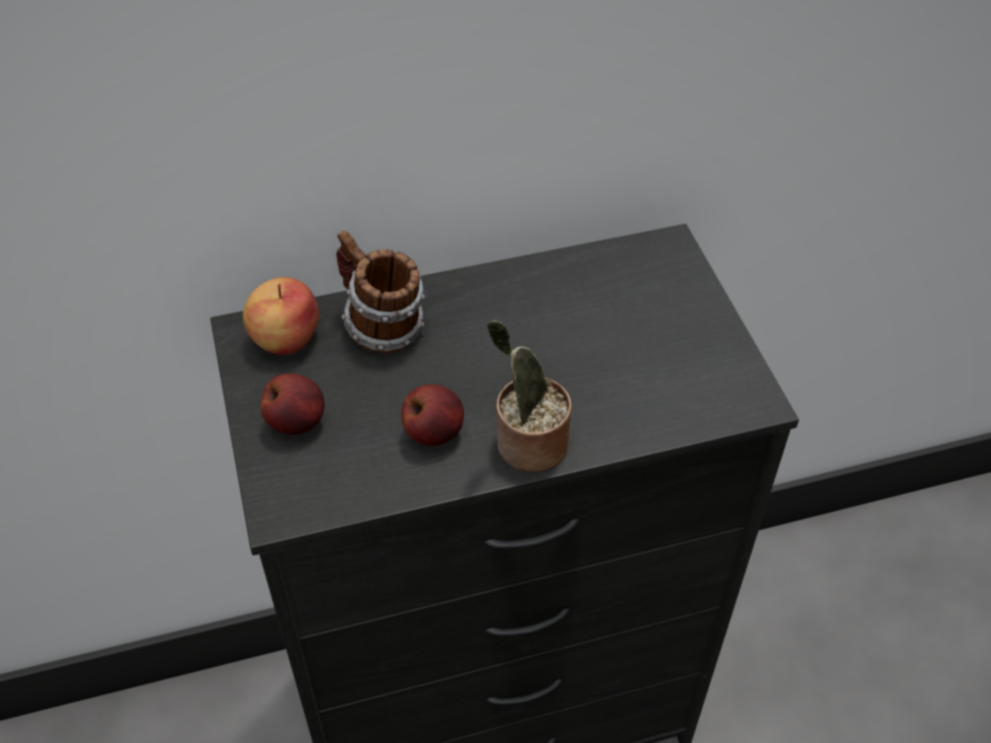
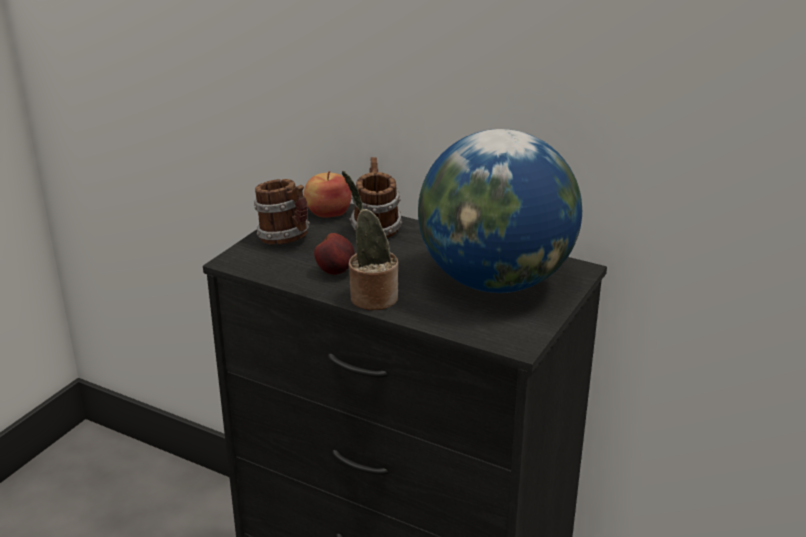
camera: 45 degrees right, 20 degrees down
(296, 422) = (286, 239): apple -> mug
(619, 323) = (496, 282): none -> globe

